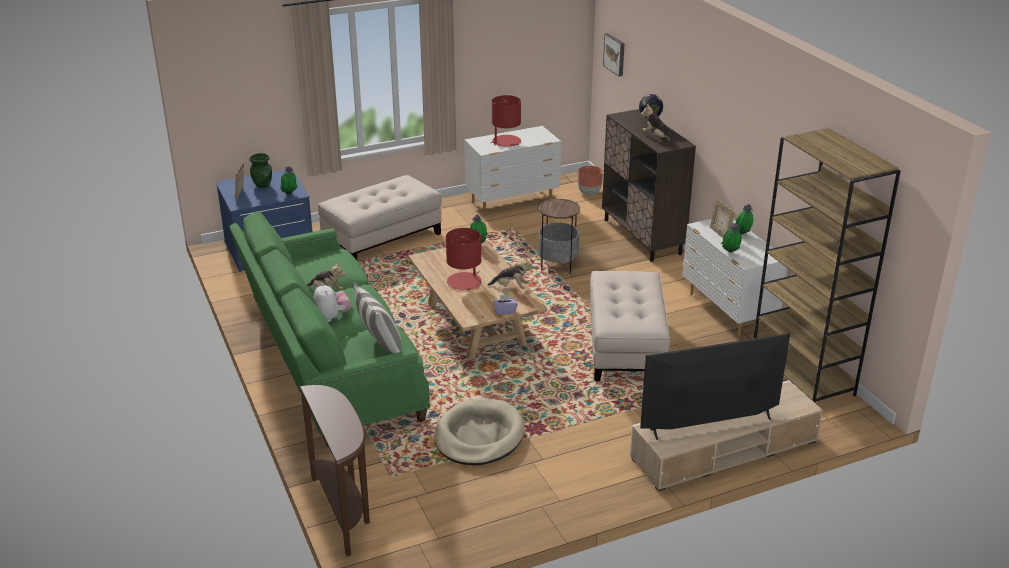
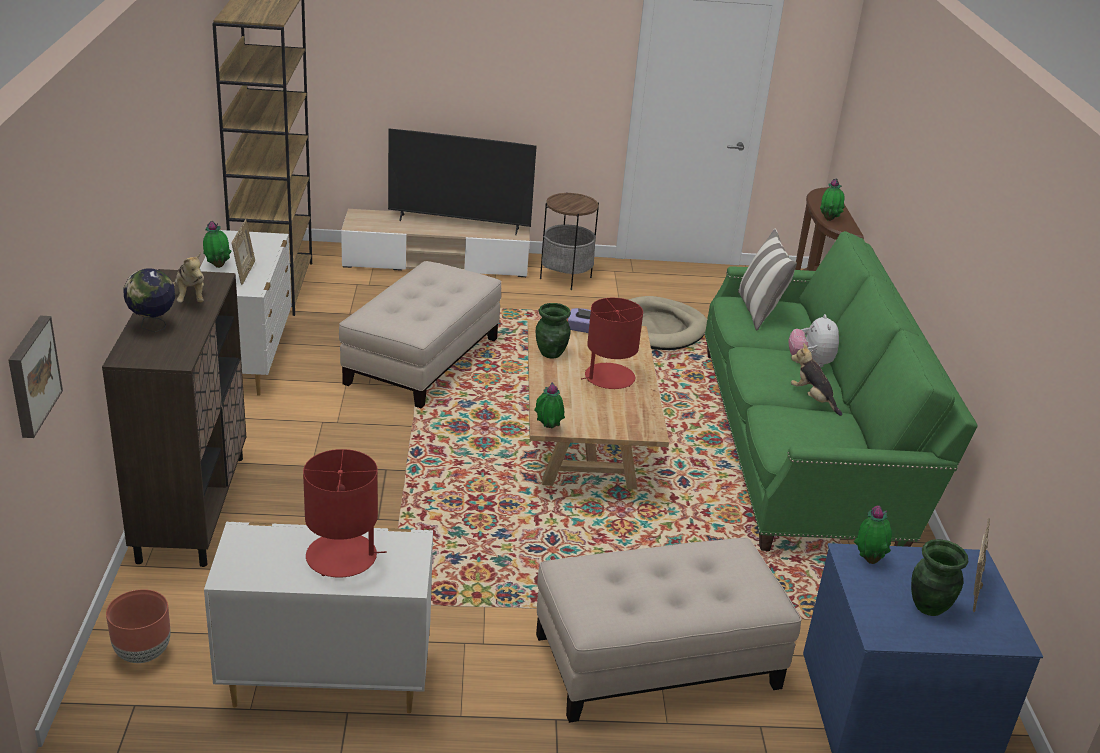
camera: 160 degrees left, 0 degrees up
(511, 287) = (551, 353): plush toy -> green vase
(558, 264) = (387, 497): side table -> side table (565, 278)
(730, 253) = (272, 252): potted plant -> potted plant (829, 219)

